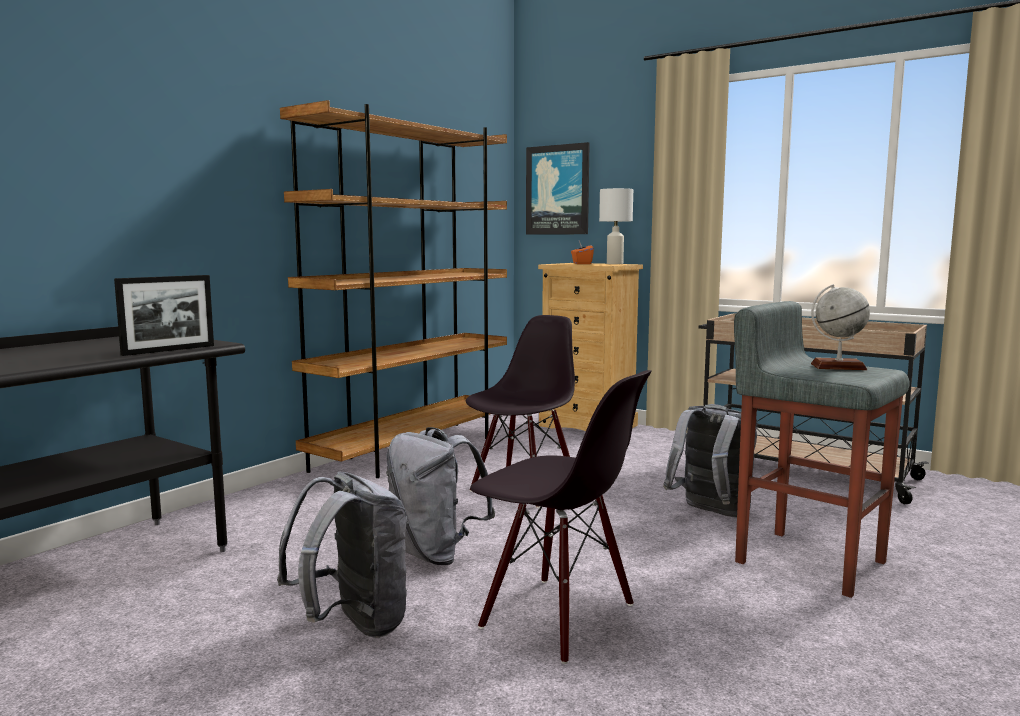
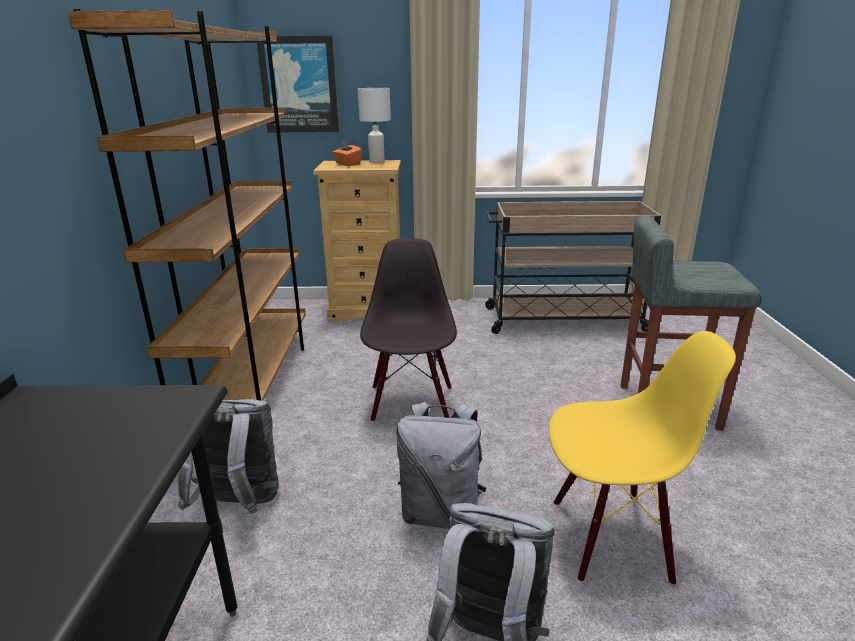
camera: 35 degrees left, 15 degrees up
(169, 350) = (166, 439): picture frame -> none
(557, 617) = (610, 538): black chair -> yellow chair
(711, 514) = (565, 382): grey backpack -> grey backpack (239, 504)
(838, 366) = (697, 268): globe -> none

